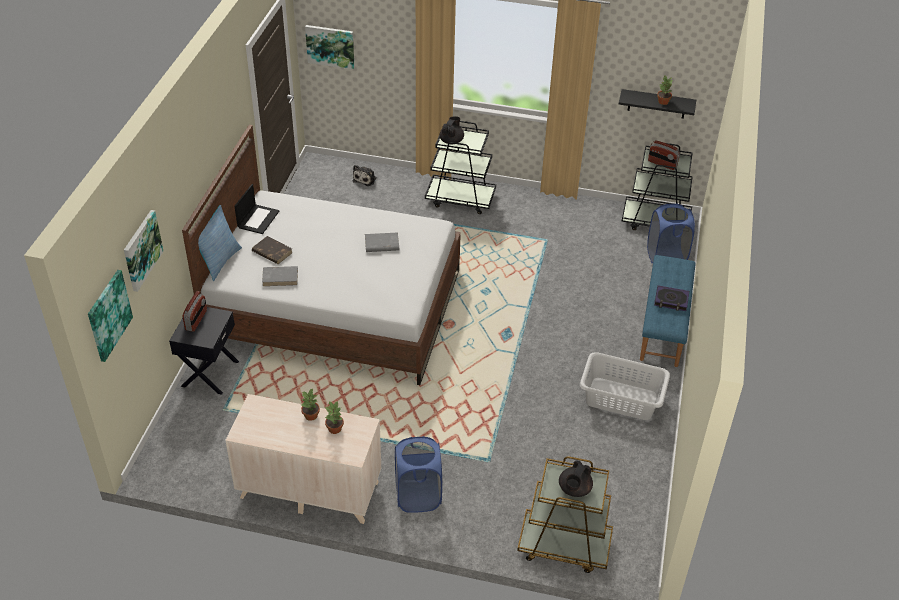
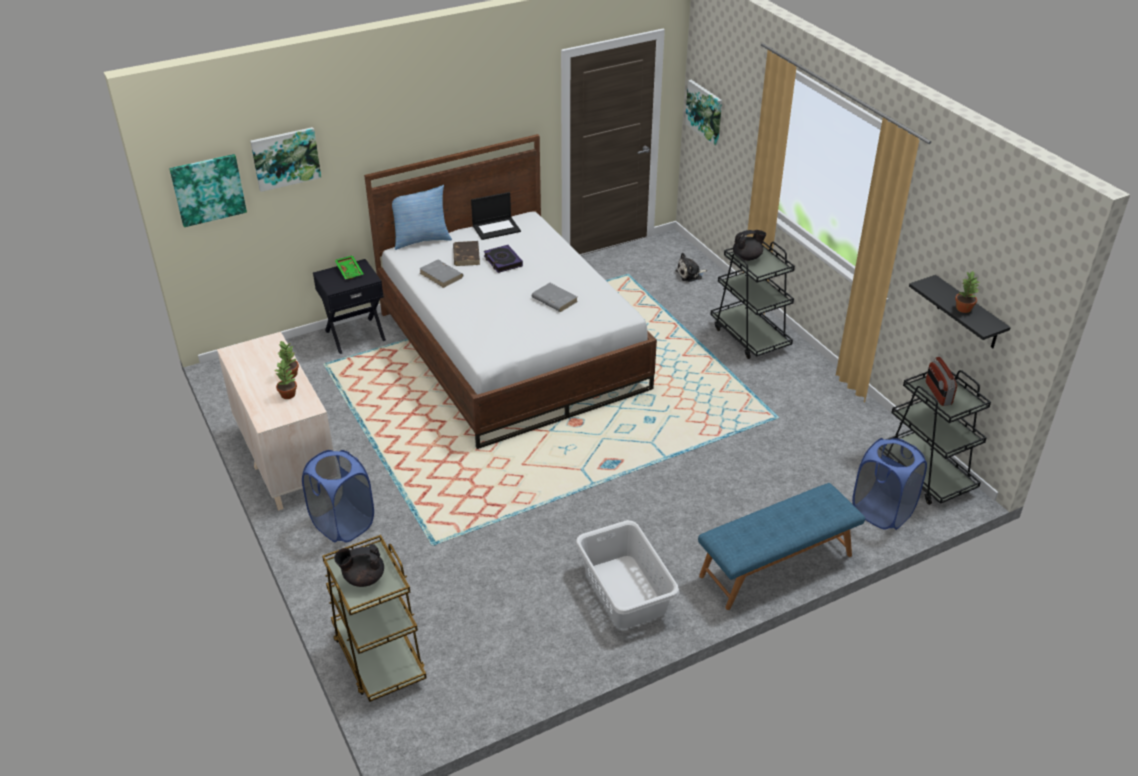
camera: 50 degrees right, 5 degrees down
(196, 320) = (350, 271): radio -> green tray
(671, 300) = (770, 528): book -> book (503, 261)

